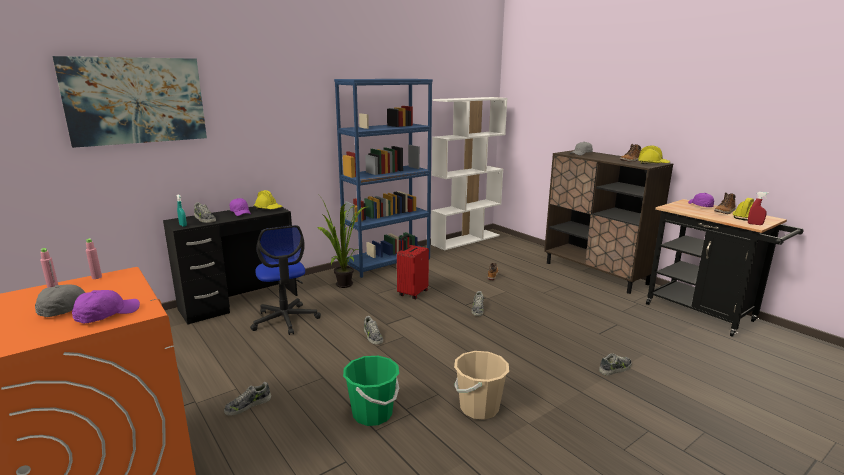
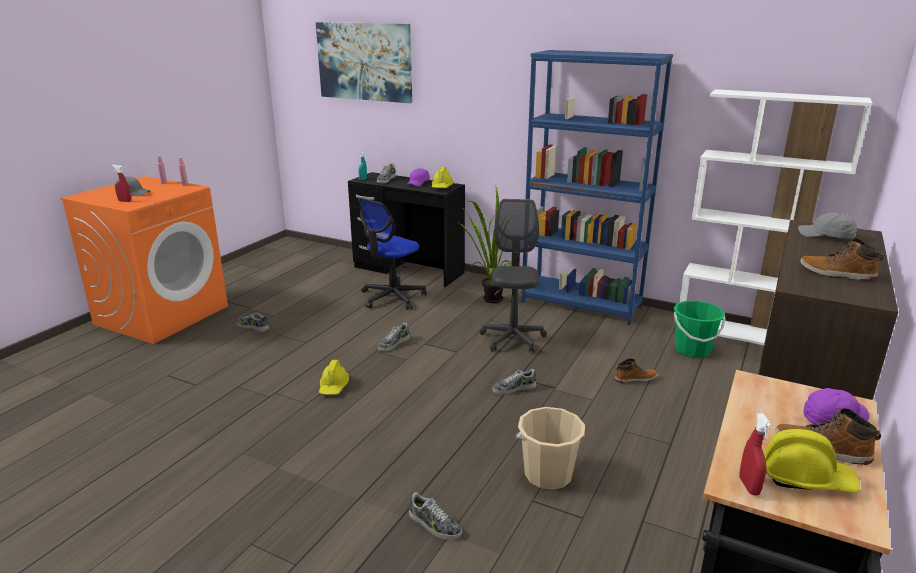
camera: 65 degrees right, 5 degrees up
(106, 315) = (124, 201): purple cap -> red spray bottle
(372, 414) = (261, 379): green bucket -> green bucket (692, 350)
(412, 293) = (512, 339): red suitcase -> grey office chair
(479, 408) = (293, 431): beige bucket -> beige bucket (548, 475)
(653, 164) = (840, 293): yellow hard hat -> yellow hard hat (334, 387)

